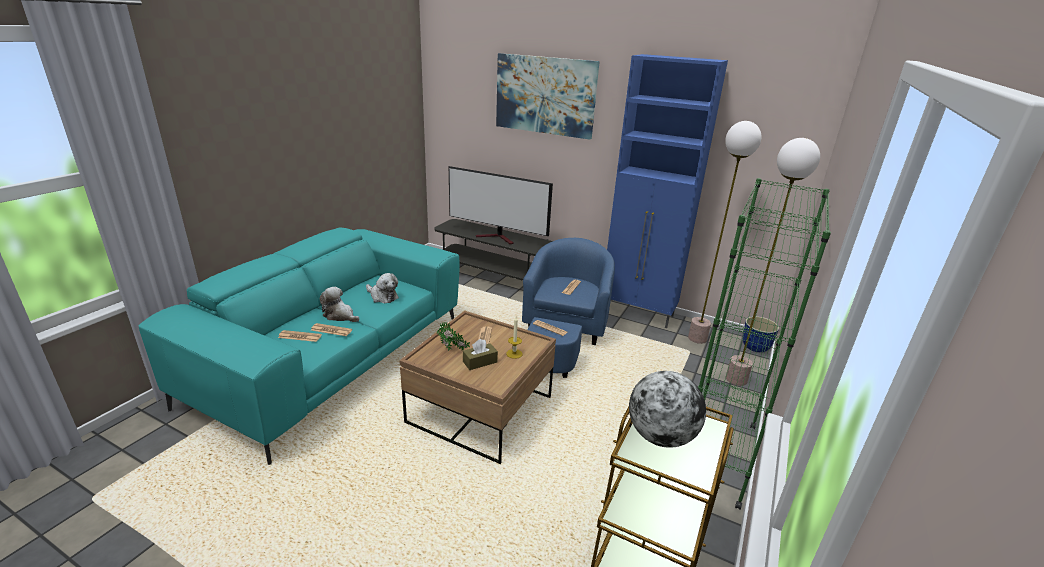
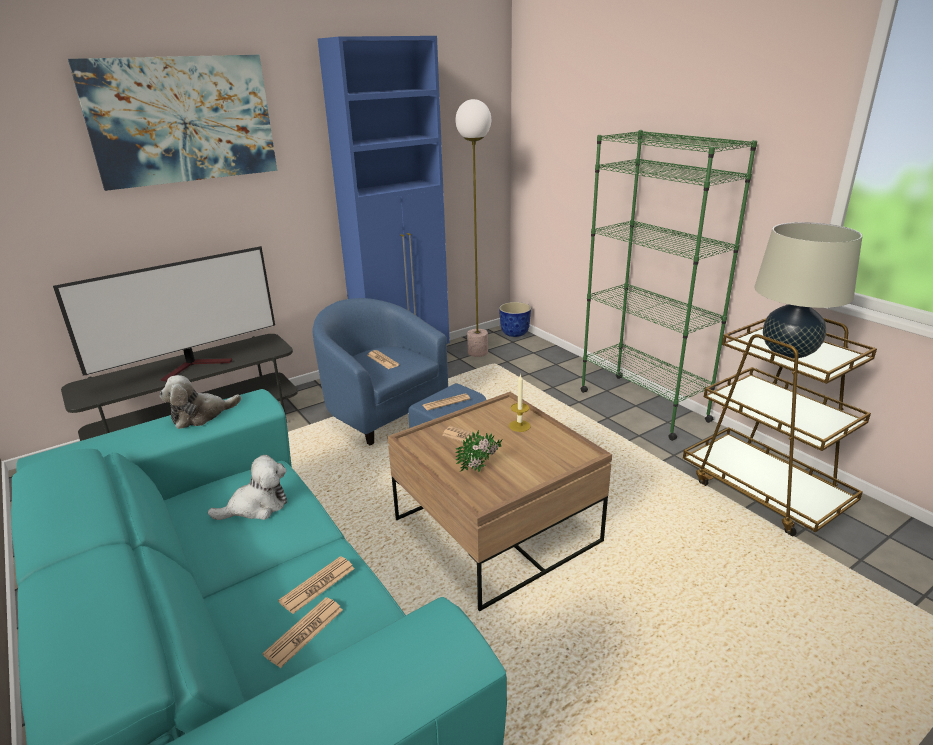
camera: 60 degrees left, 0 degrees up
(340, 316) = (266, 571): plush toy -> plush toy (201, 415)
(480, 362) = (521, 453): brown tissue box -> none
(660, 437) = (789, 353): globe -> beige table lamp
(736, 379) = (552, 359): floor lamp -> none

